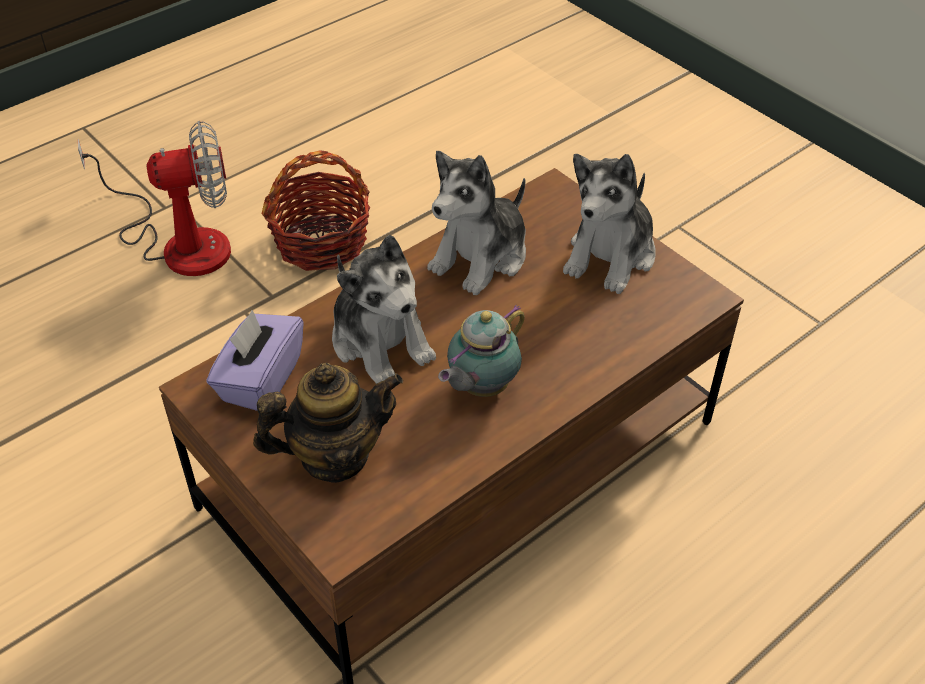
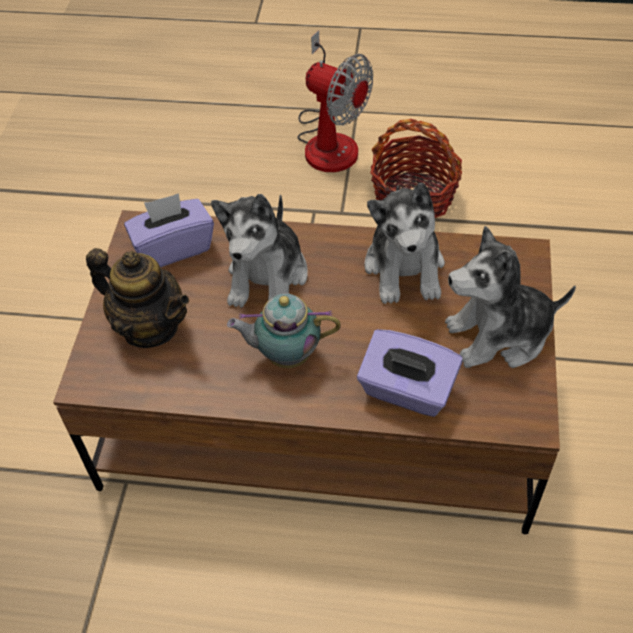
camera: 50 degrees right, 5 degrees up
(481, 257) = (405, 267): plush toy -> plush toy turned 90 degrees counterclockwise
(602, 341) = (406, 391): none -> purple tissue box

